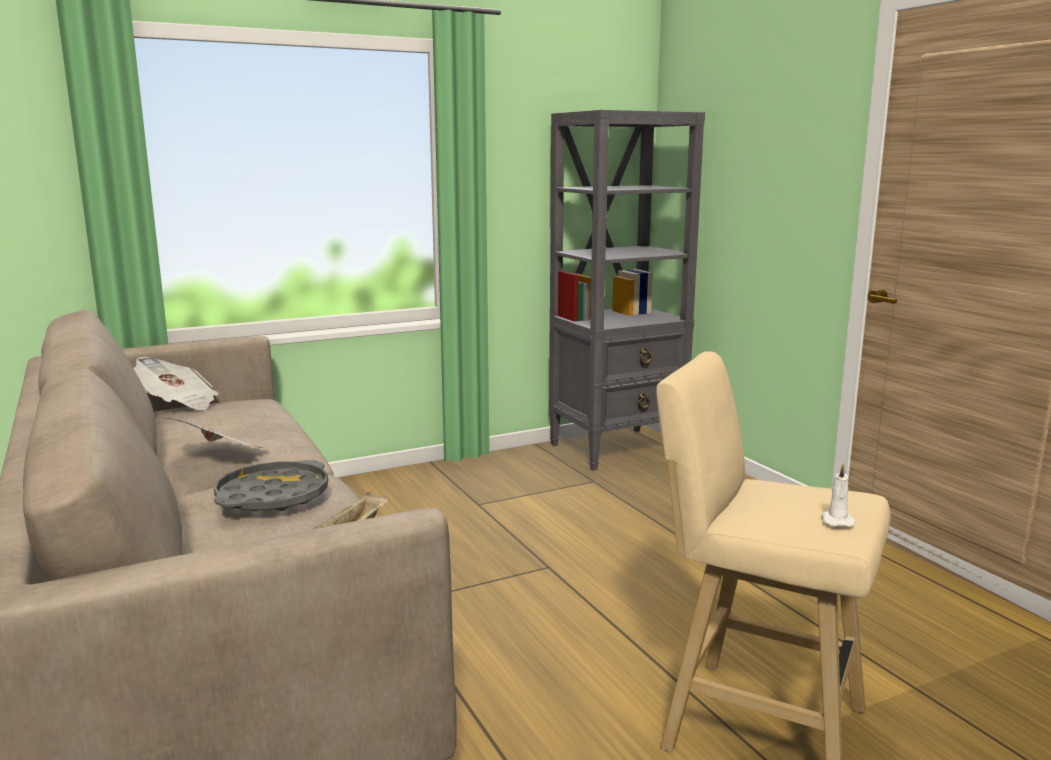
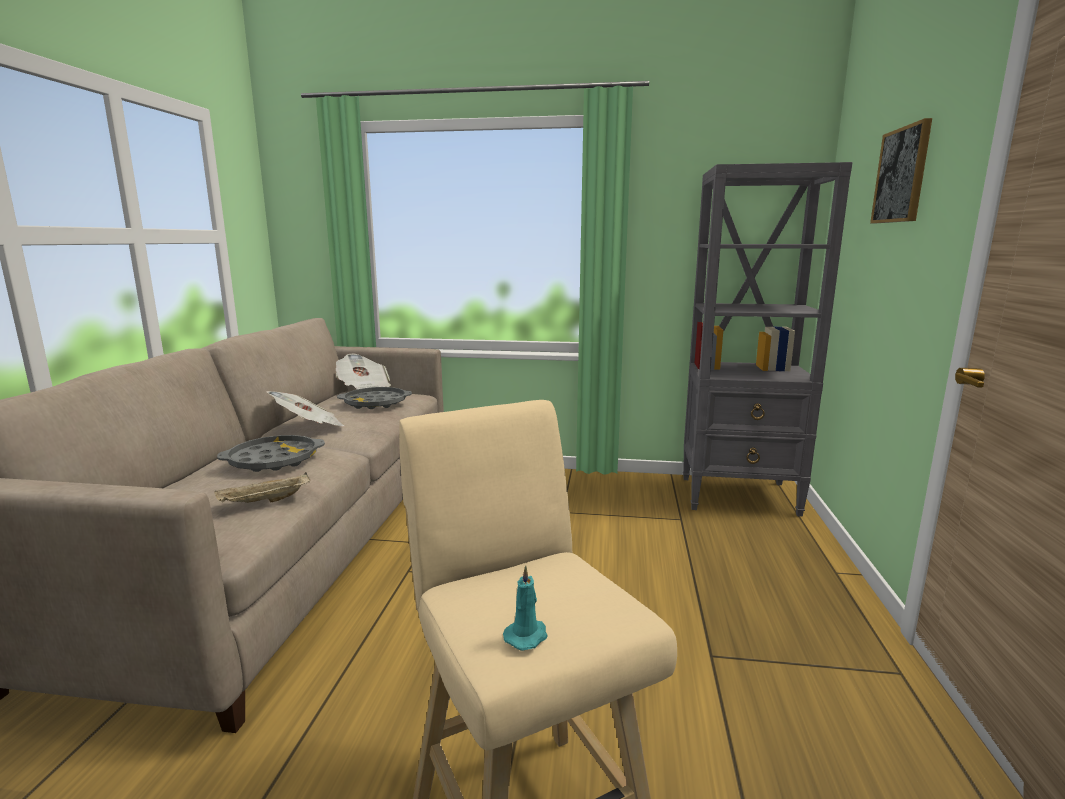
camera: 35 degrees right, 0 degrees up
(241, 416) = (375, 403): none -> grey tray
(764, 130) = (902, 175): none -> picture
(836, 520) = (527, 636): white candle -> turquoise candle

